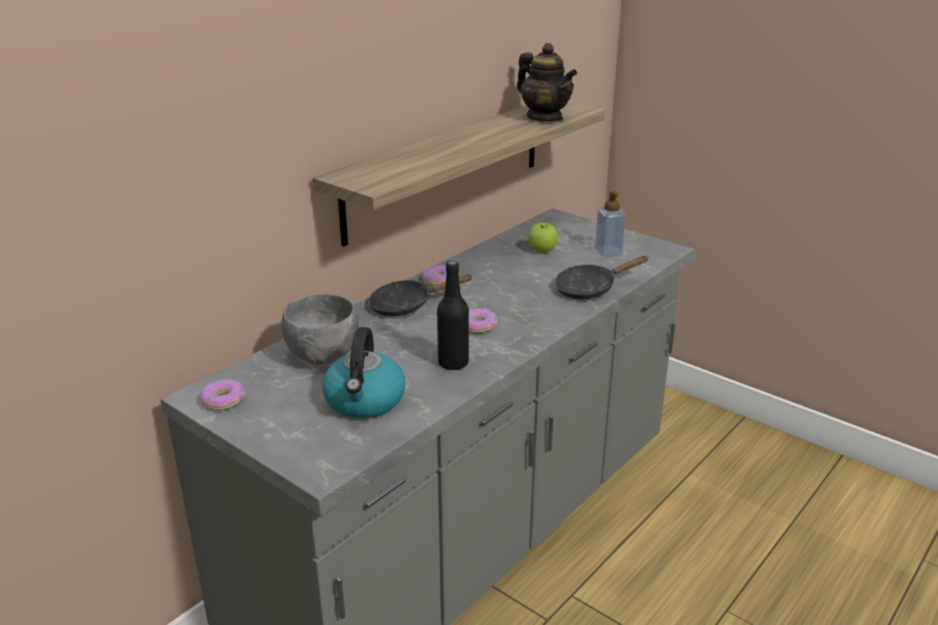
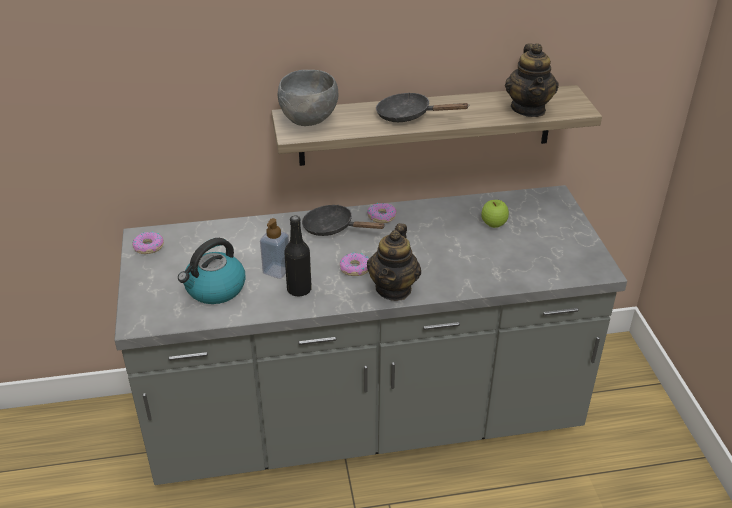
camera: 40 degrees right, 10 degrees up
(323, 356) = (235, 243): grey bowl -> grey bowl (309, 120)
(537, 325) = (394, 289): none -> teapot
(590, 289) = (478, 277): black frying pan -> black frying pan (409, 116)
(608, 251) = (546, 249): soap dispenser -> soap dispenser (276, 270)

